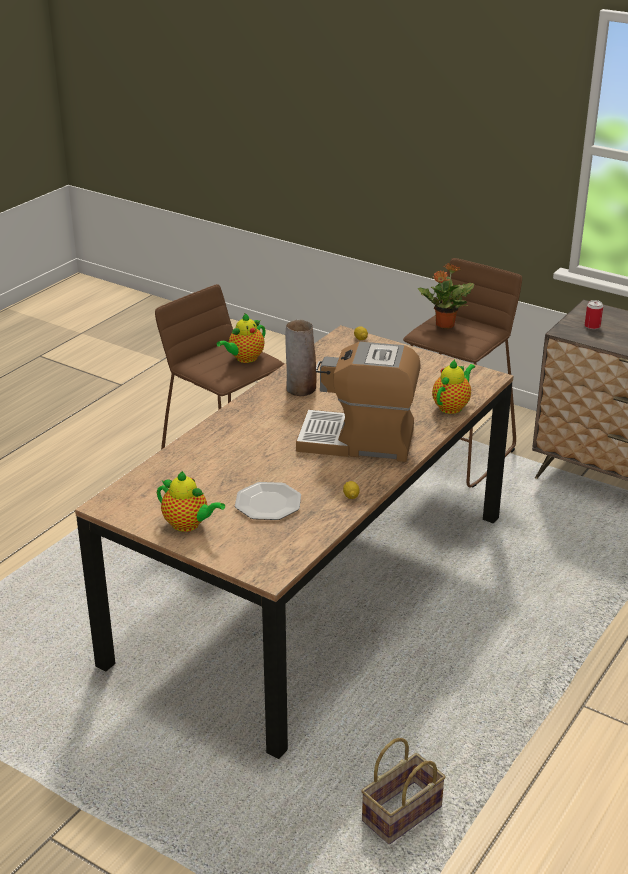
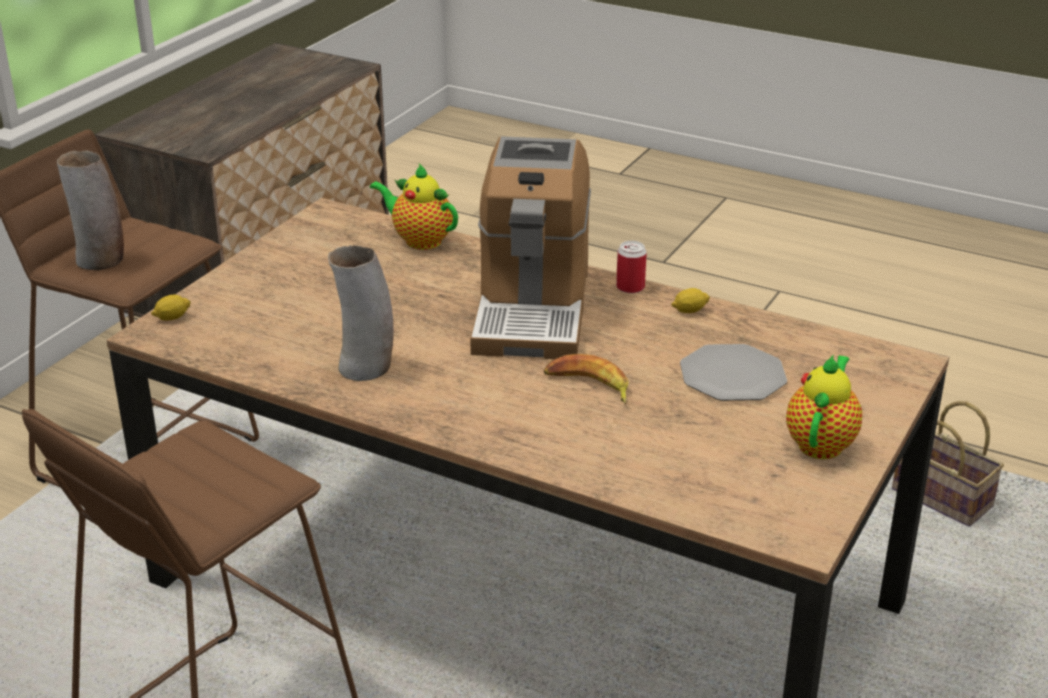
camera: 95 degrees left, 0 degrees up
(244, 359) = (194, 457): teapot -> none
(267, 454) = (588, 386): none -> banana
(444, 325) = (100, 260): potted plant -> vase
(592, 326) = (191, 132): can -> can (630, 287)

